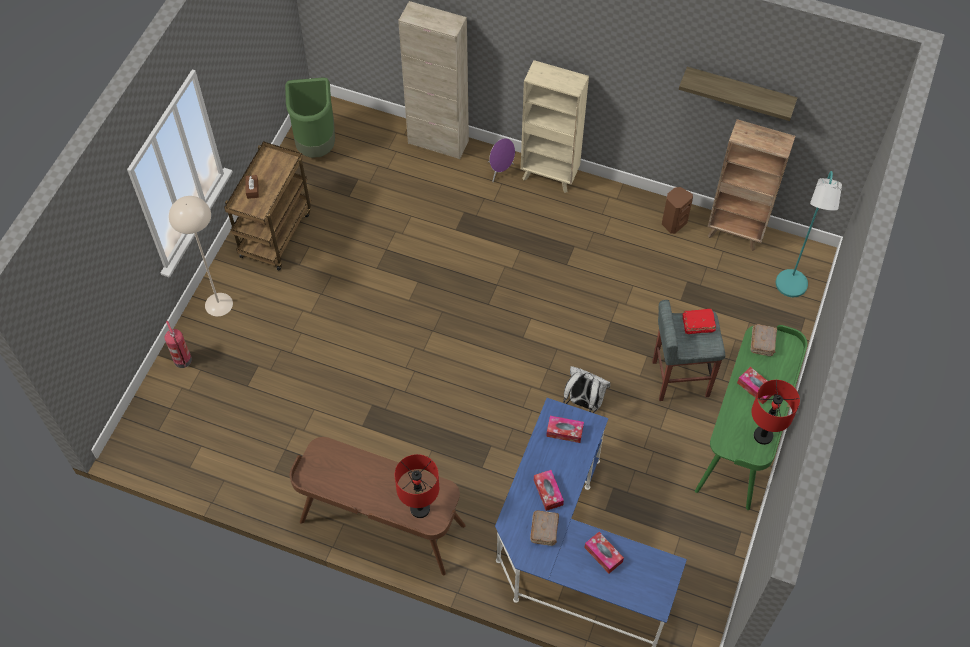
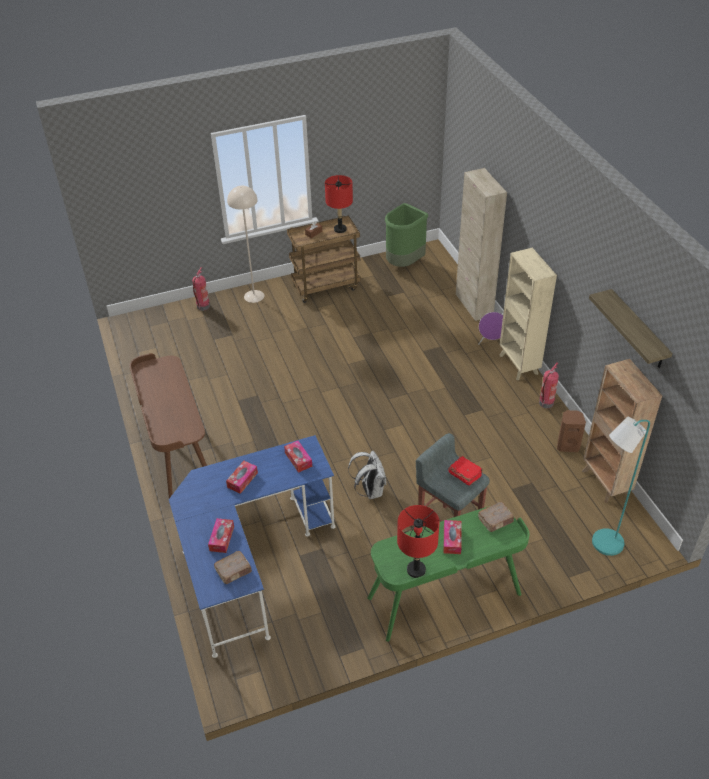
camera: 50 degrees right, 15 degrees down
(419, 509) = (169, 428): red table lamp -> red table lamp (340, 229)
(545, 530) = (211, 496): brown book -> brown book (234, 571)
(613, 196) = (546, 403): none -> fire extinguisher

